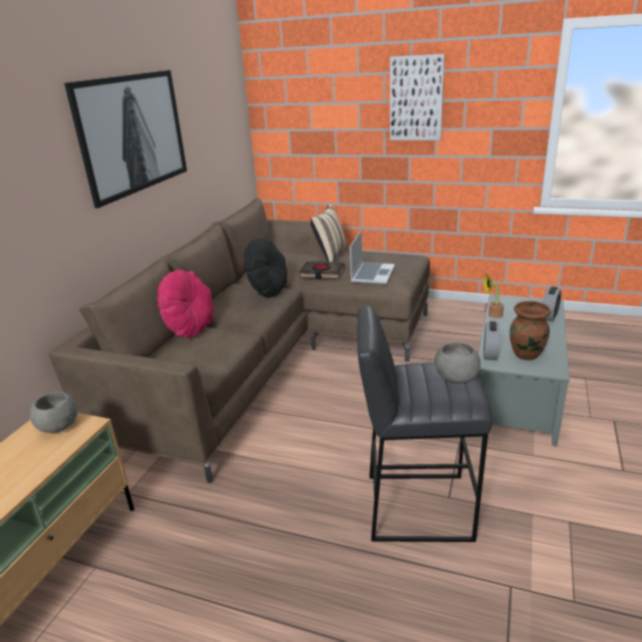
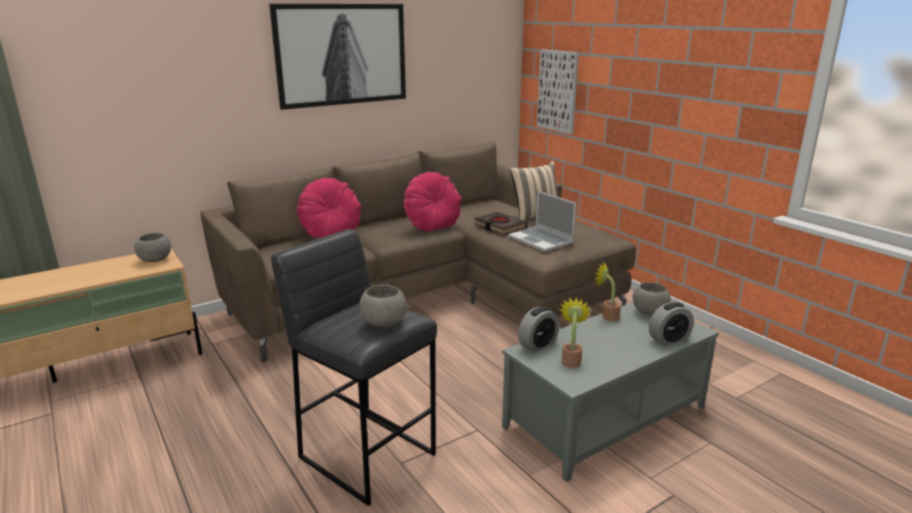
camera: 35 degrees right, 5 degrees down
(268, 292) = (433, 228): black pillow -> pink pillow
(372, 274) = (541, 240): laptop -> laptop turned 90 degrees clockwise
(416, 98) = (664, 58): picture -> picture (557, 91)
(509, 302) = (649, 312): none -> grey bowl
(526, 355) = (571, 360): brown vase -> potted plant

